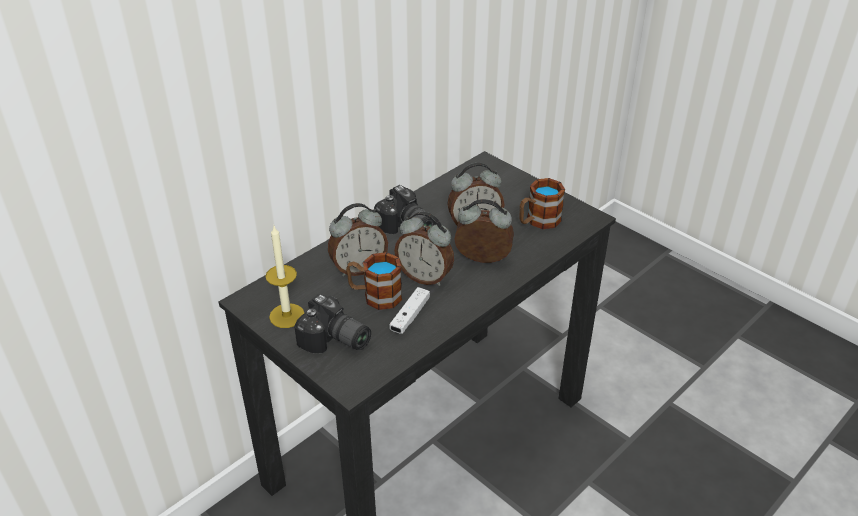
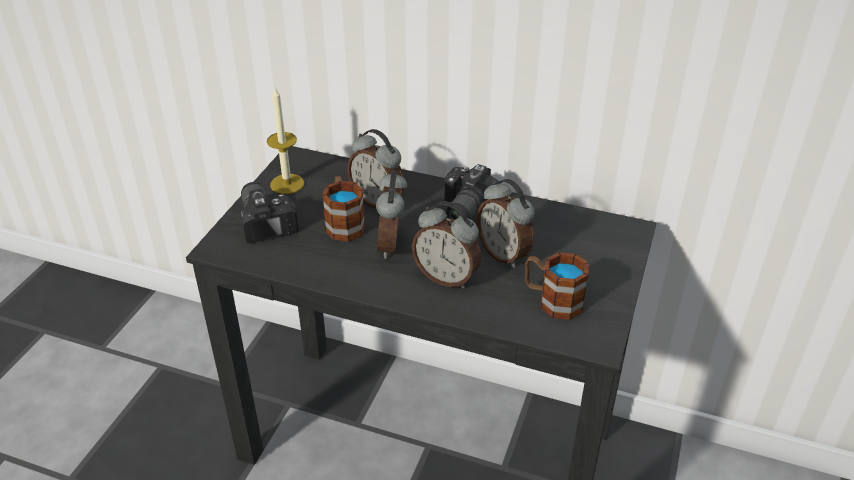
camera: 65 degrees right, 0 degrees up
(334, 341) = (267, 220): camera -> camera turned 150 degrees clockwise
(410, 316) = (327, 254): white game controller -> none
(482, 260) = (446, 277): alarm clock -> alarm clock turned 135 degrees clockwise

